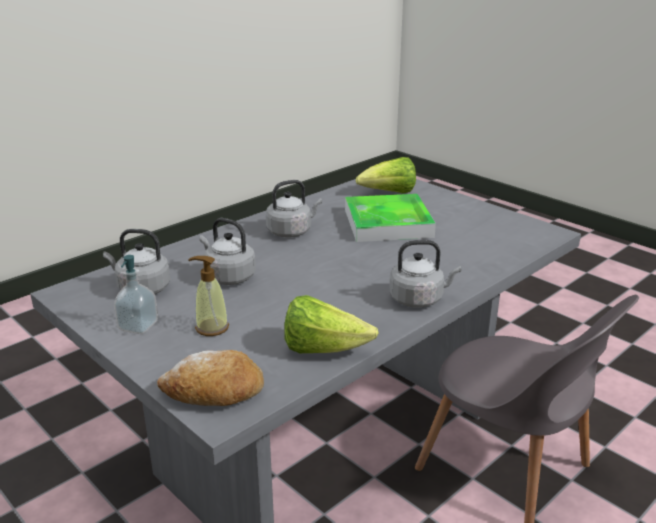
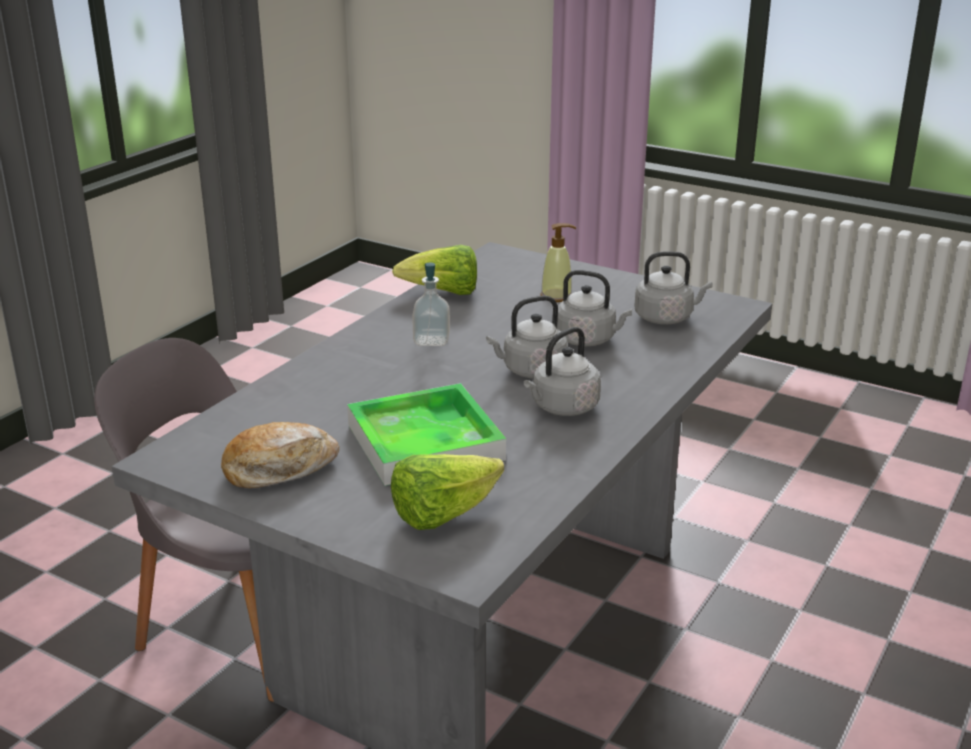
camera: 165 degrees right, 0 degrees up
(138, 326) = (625, 290): soap dispenser -> soap dispenser (431, 340)
(213, 392) = (513, 261): bread -> bread (279, 468)
(419, 299) = (361, 342): grey kettle -> grey kettle (531, 371)

